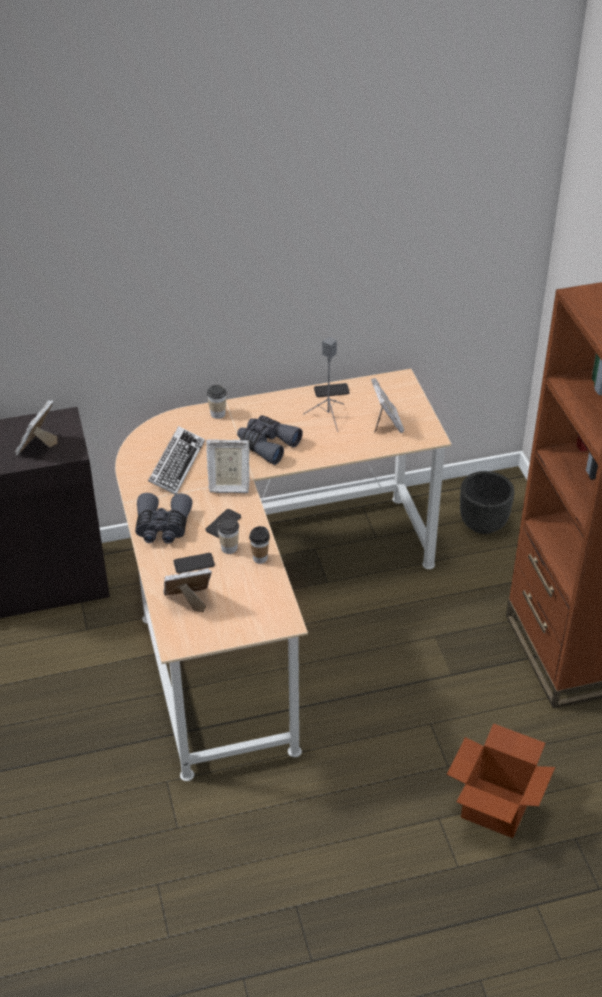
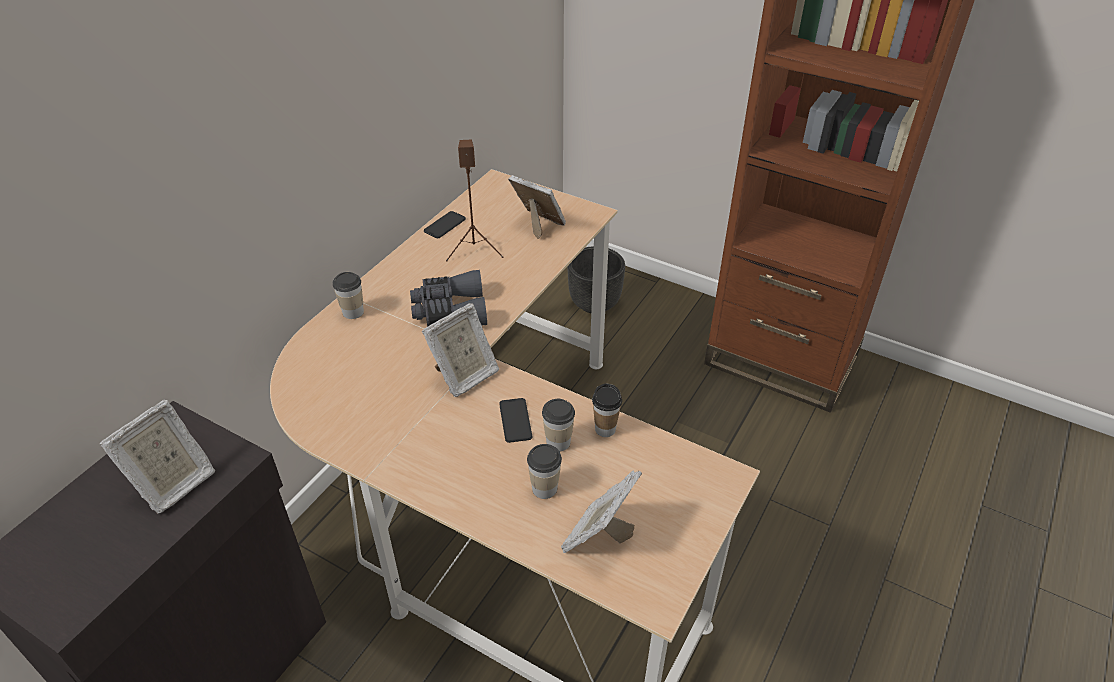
camera: 45 degrees left, 0 degrees up
(38, 446) = (173, 484): picture frame -> picture frame turned 120 degrees counterclockwise
(162, 527) = (451, 473): grey binoculars -> none
(176, 464) = (375, 393): keyboard -> none
(194, 563) = (544, 488): phone -> cup
(328, 416) = (475, 249): grey speaker -> brown speaker
(496, 807) = (905, 529): cardboard box -> none

